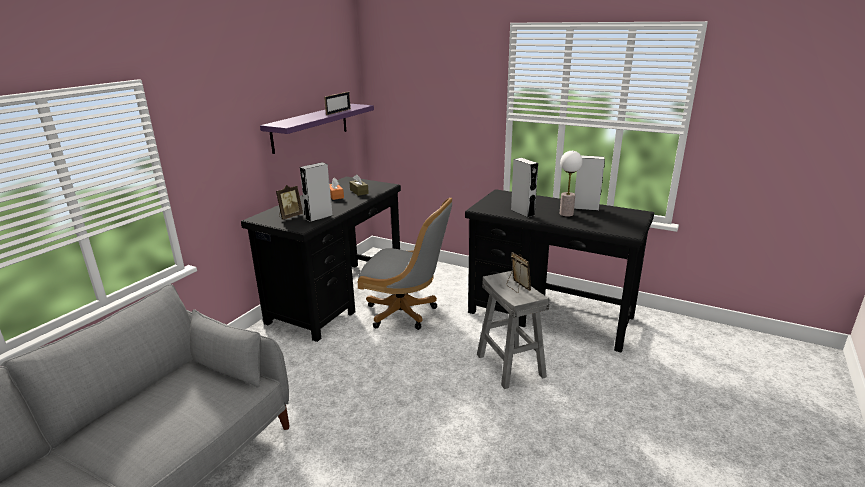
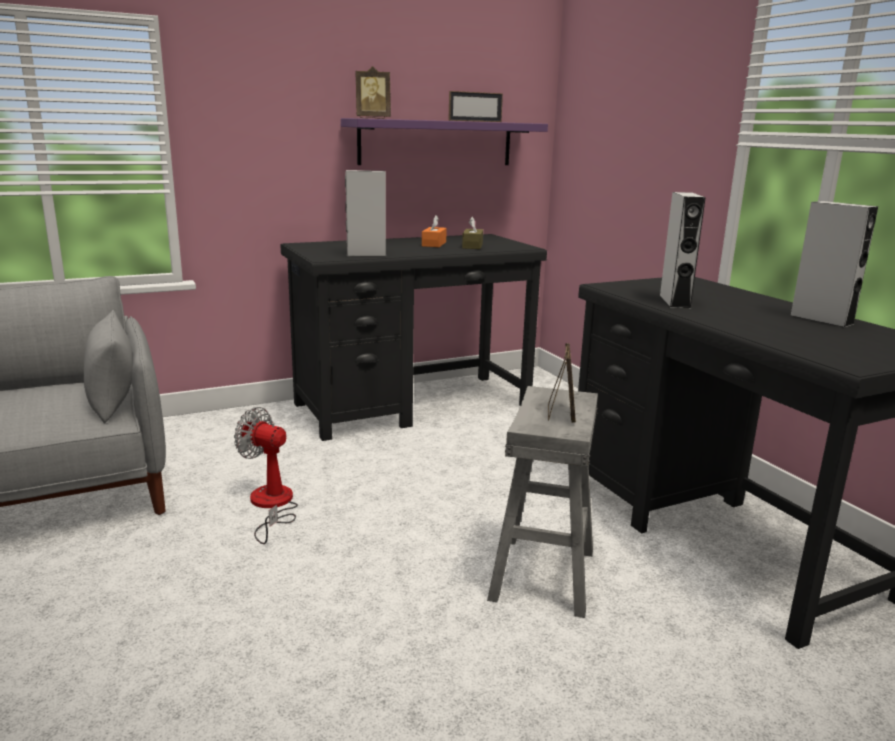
camera: 35 degrees right, 5 degrees down
(290, 216) = (337, 249): picture frame -> picture frame (373, 118)
(344, 393) = (271, 506): none -> fan
(407, 314) = (476, 451): grey office chair -> none
(566, 214) = (759, 318): table lamp -> none

